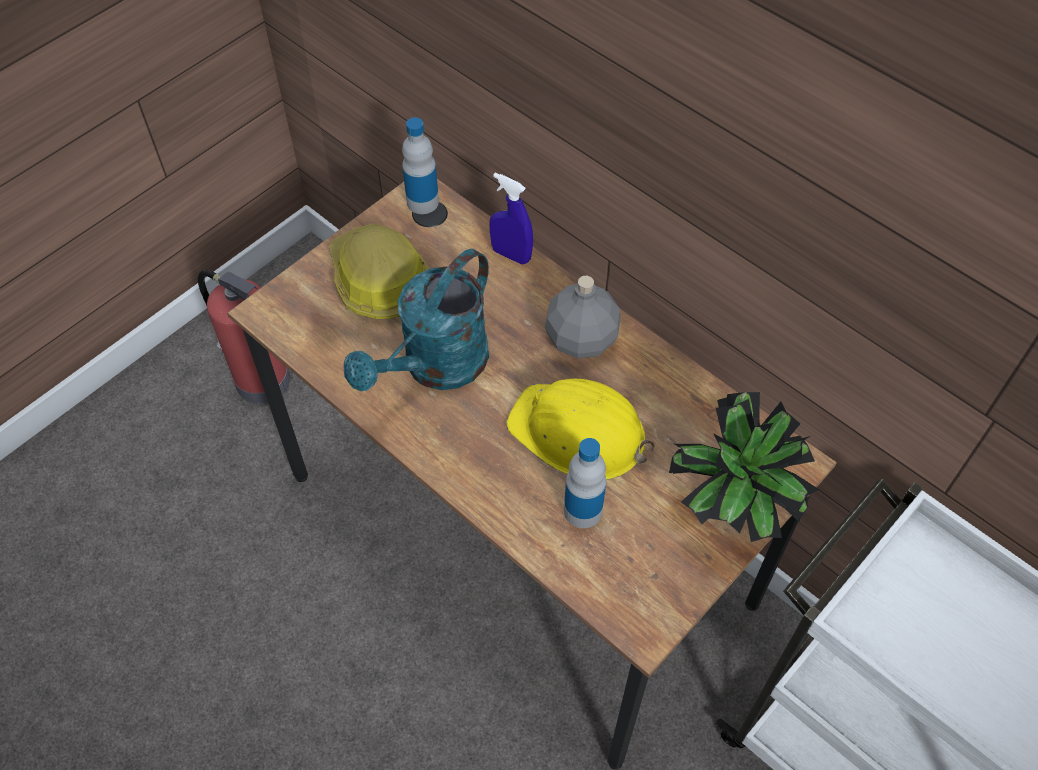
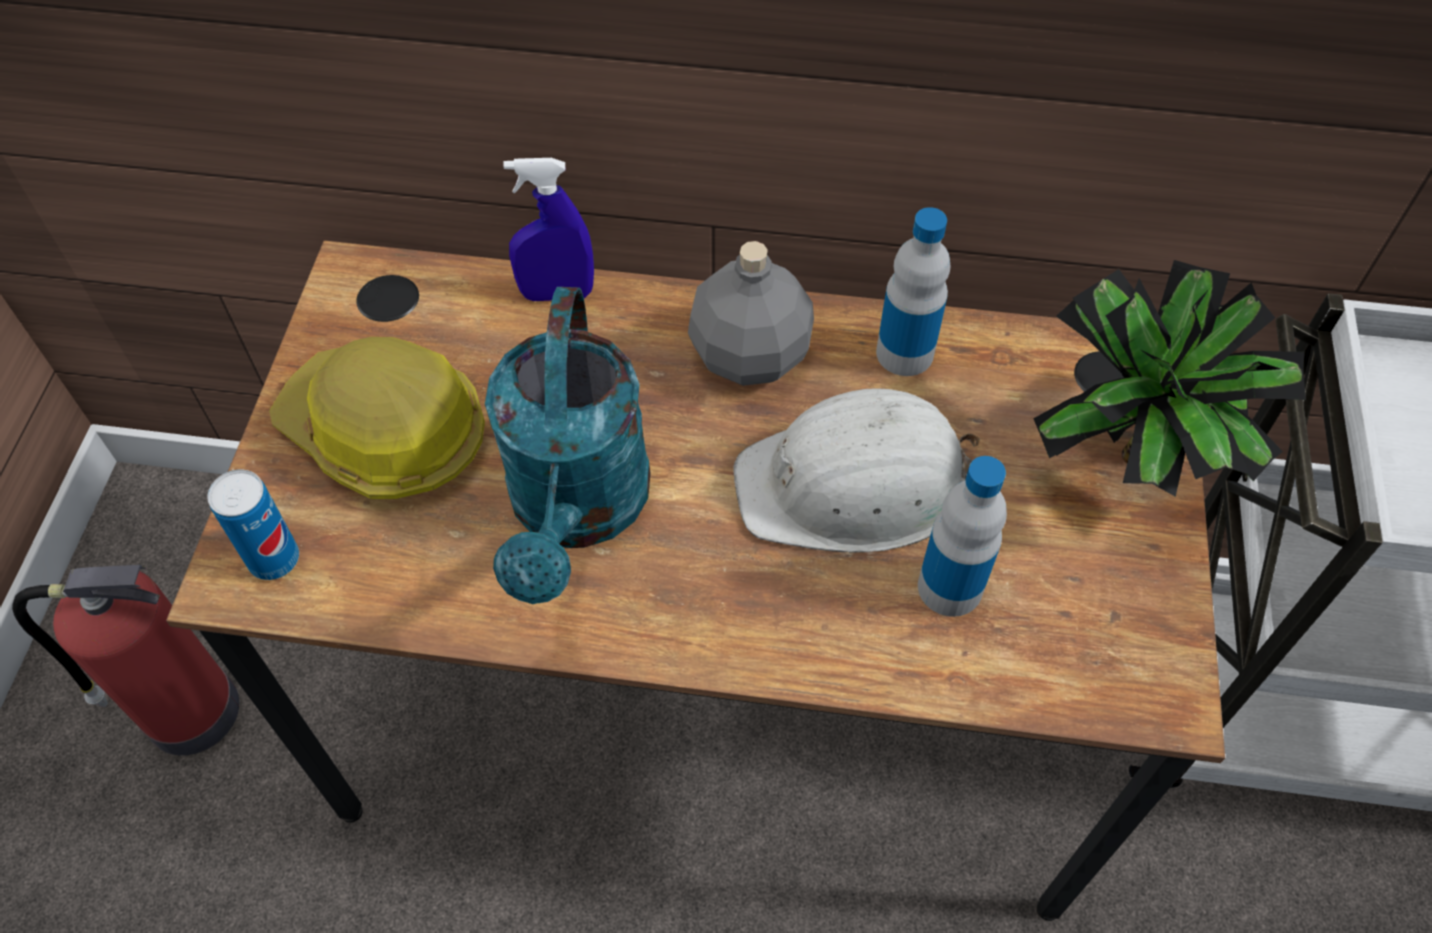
camera: 35 degrees left, 0 degrees up
(289, 311) = (274, 559): none -> can
(422, 202) = (364, 286): bottle -> bottle (904, 353)
(578, 433) = (854, 485): yellow hard hat -> white hard hat

